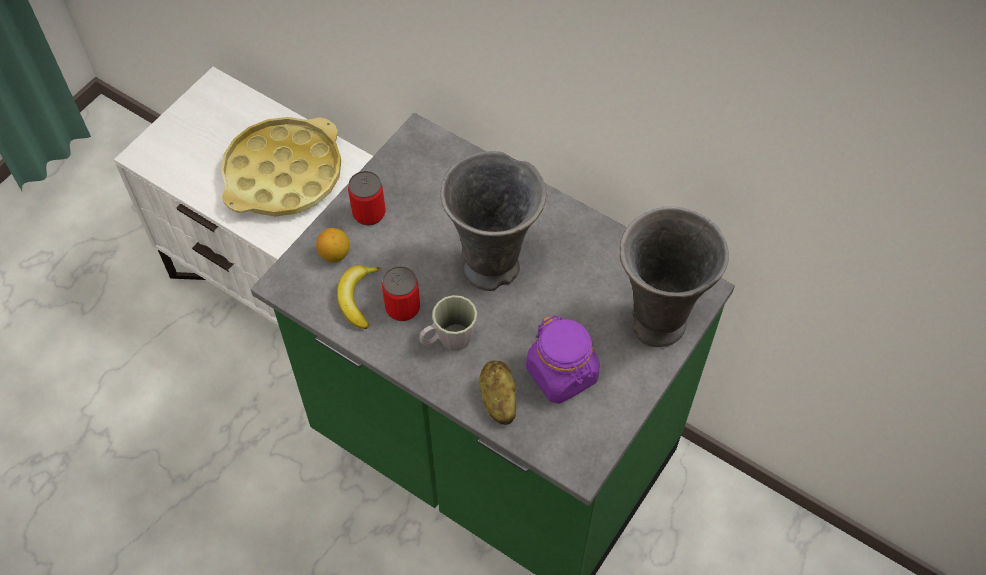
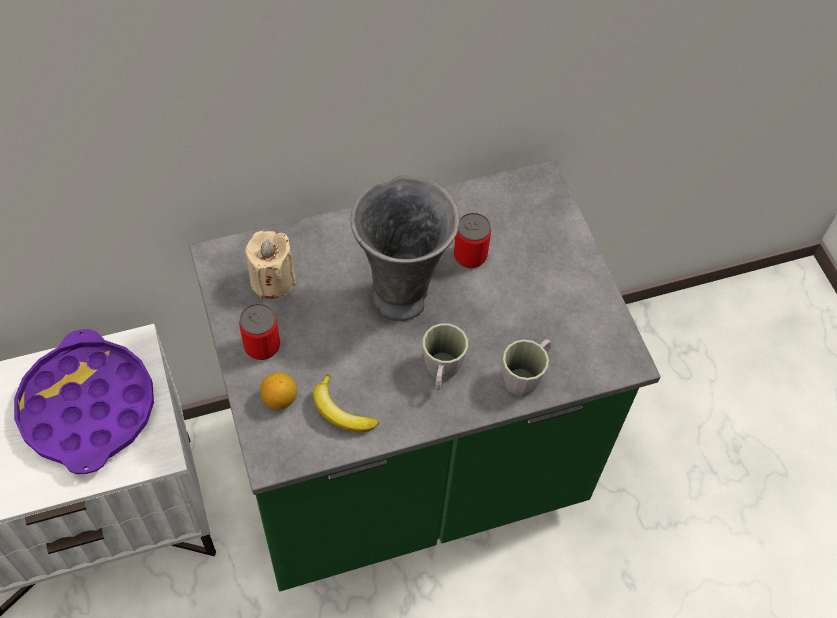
camera: 55 degrees left, 0 degrees up
(283, 174) = (87, 408): yellow tray -> purple tray
(402, 308) = (381, 384): can -> can (470, 255)
(430, 180) = (272, 280): none -> beige candle
(498, 400) = (526, 376): potato -> grey mug
(562, 374) = (539, 317): purple jar -> none
(656, 325) = (547, 229): grey vase -> none

